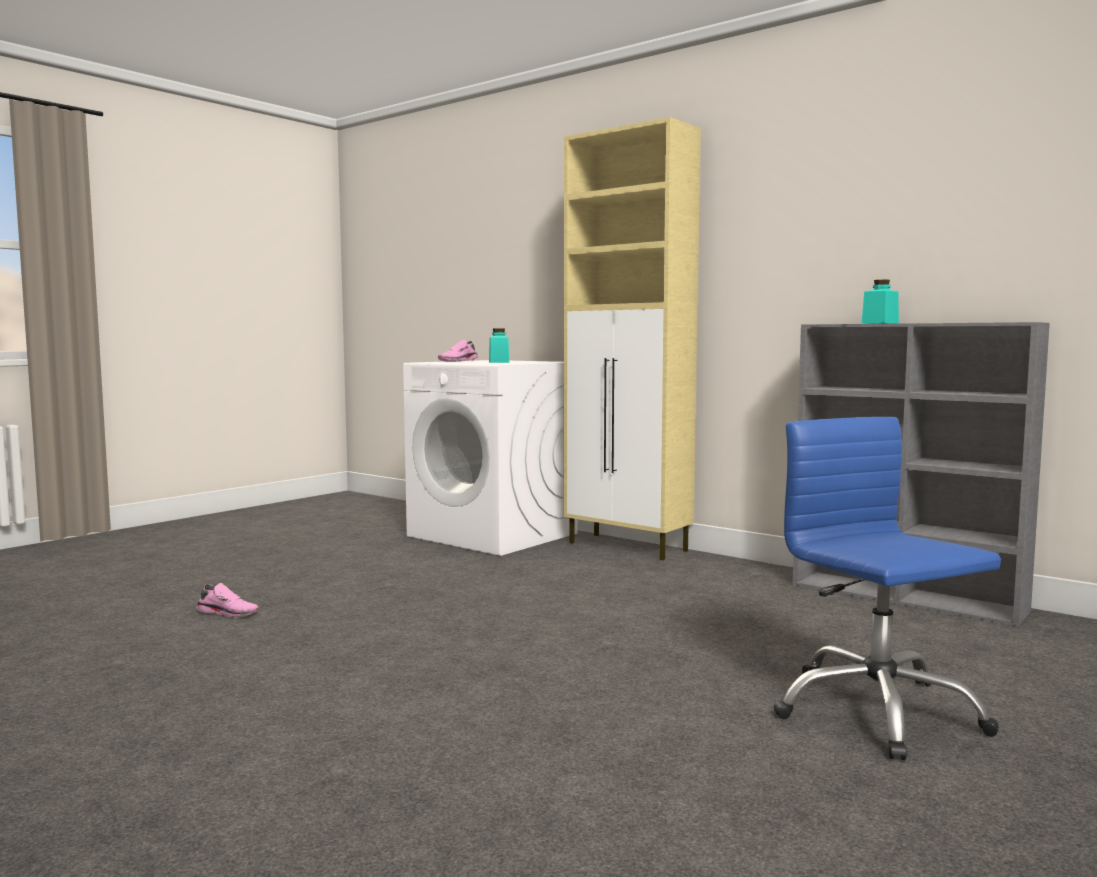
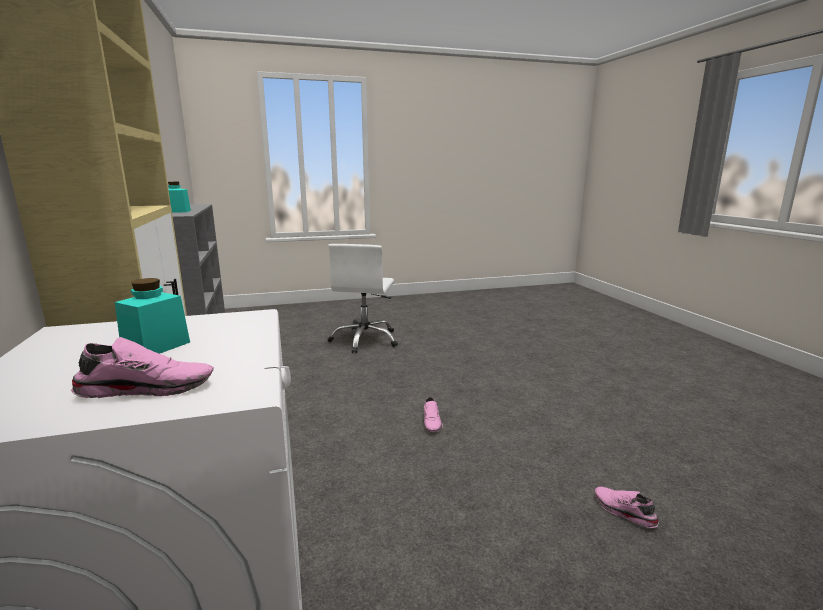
camera: 145 degrees left, 10 degrees up
(491, 624) = (432, 422): none -> pink shoe
(876, 711) = (365, 340): blue office chair -> white office chair

